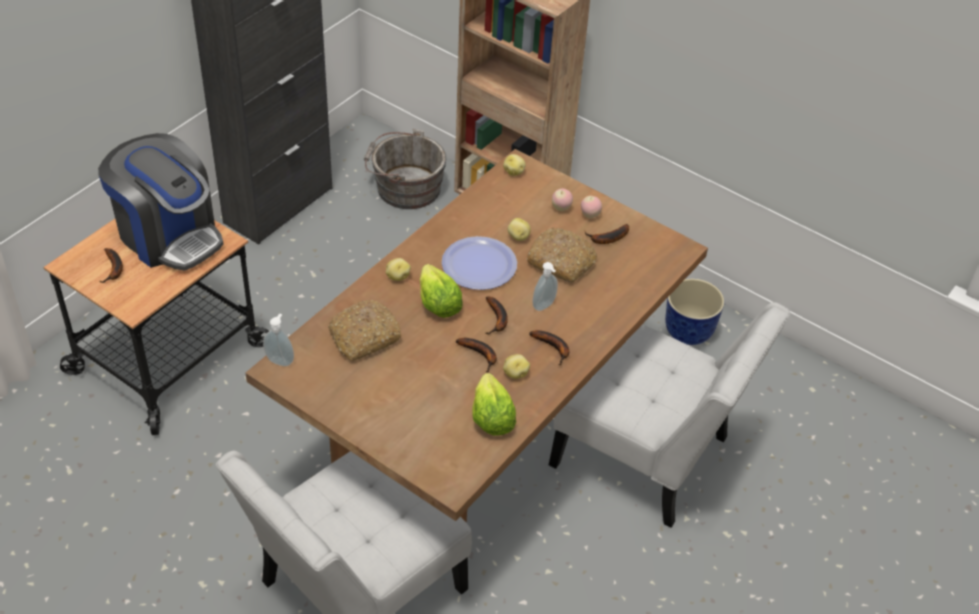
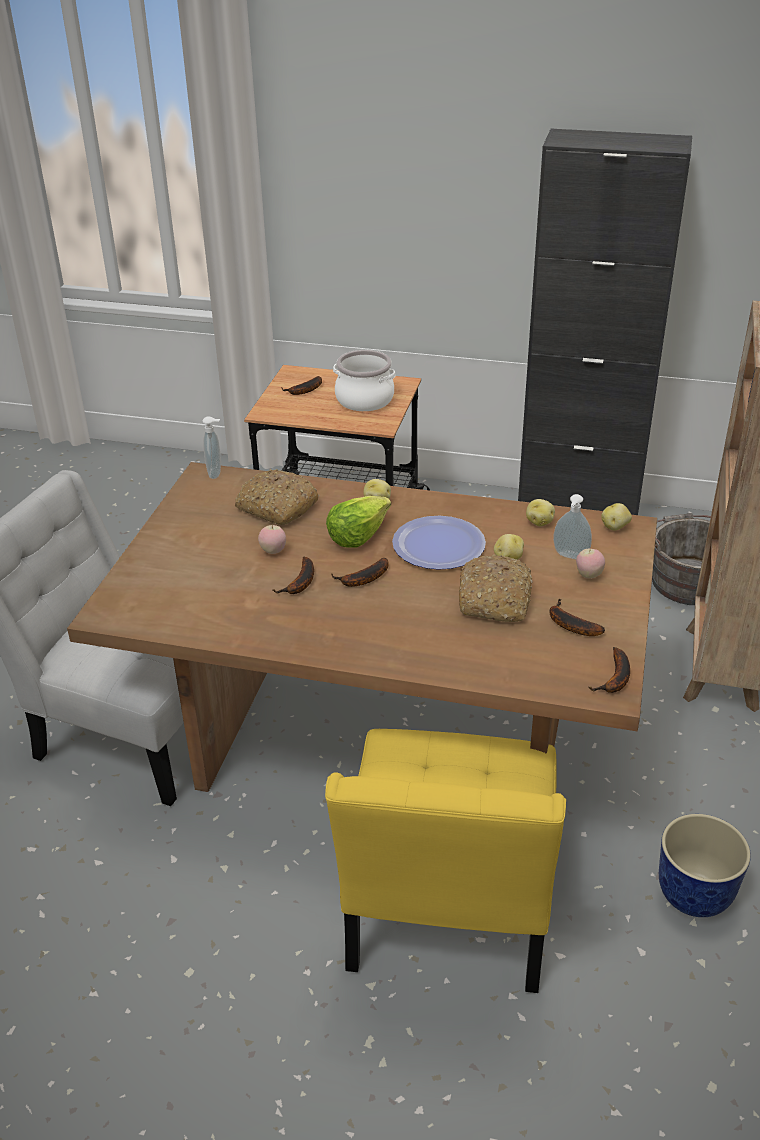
camera: 70 degrees right, 10 degrees down
(168, 235) = (365, 399): coffee machine -> cooking pot
(491, 417) = (211, 615): lettuce -> none
(515, 373) = (288, 613): potato -> potato (539, 522)
(545, 306) = (410, 607): soap dispenser -> soap dispenser (570, 556)
(553, 348) = (346, 630): banana -> banana (615, 679)
(590, 215) = (598, 600): apple -> apple (273, 551)
(648, 457) = (446, 914): white chair -> yellow chair

